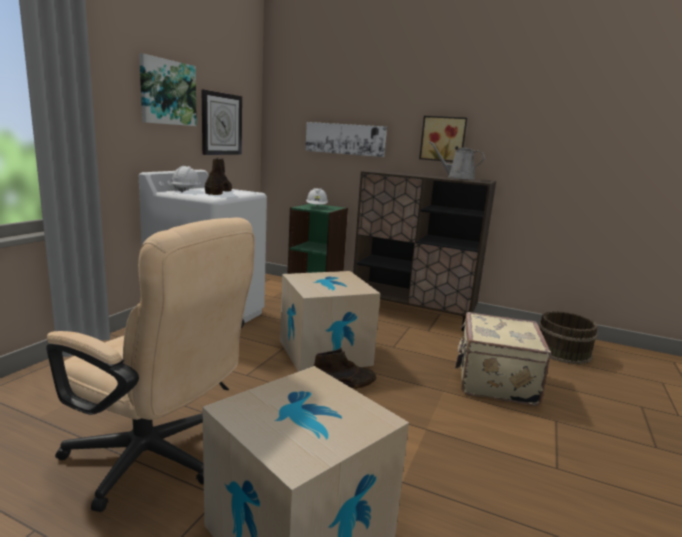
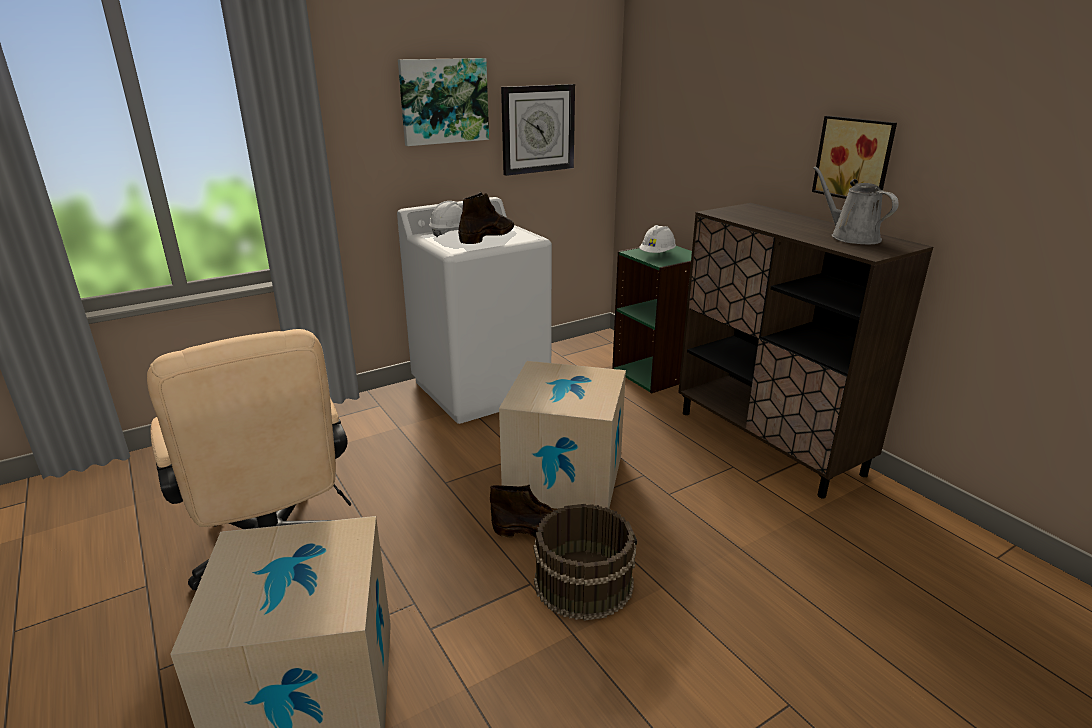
camera: 35 degrees right, 10 degrees up
(345, 139) = (715, 148): picture -> none
(494, 381) = (764, 600): beige suitcase -> none
(562, 351) = (975, 590): brown bucket -> brown bucket (583, 582)

